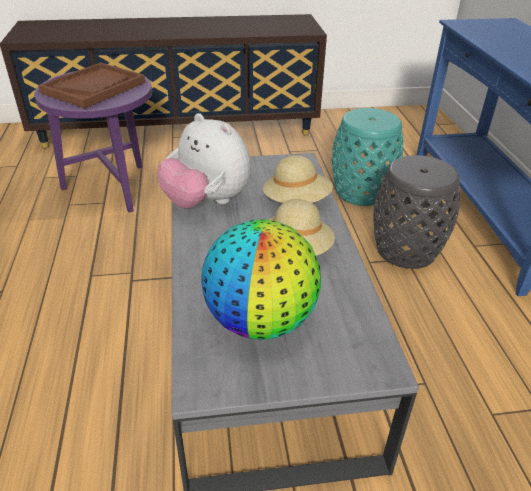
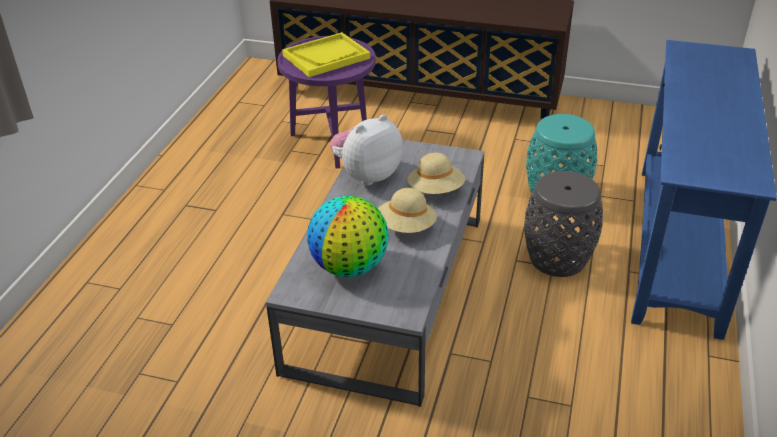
camera: 25 degrees right, 0 degrees up
(94, 87) = (326, 57): brown tray -> yellow tray
(207, 202) = (367, 175): plush toy -> plush toy turned 75 degrees clockwise

